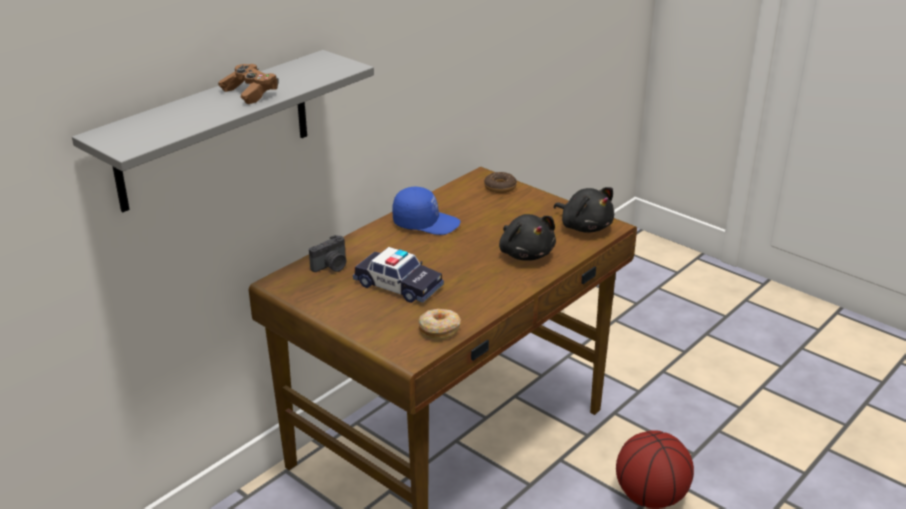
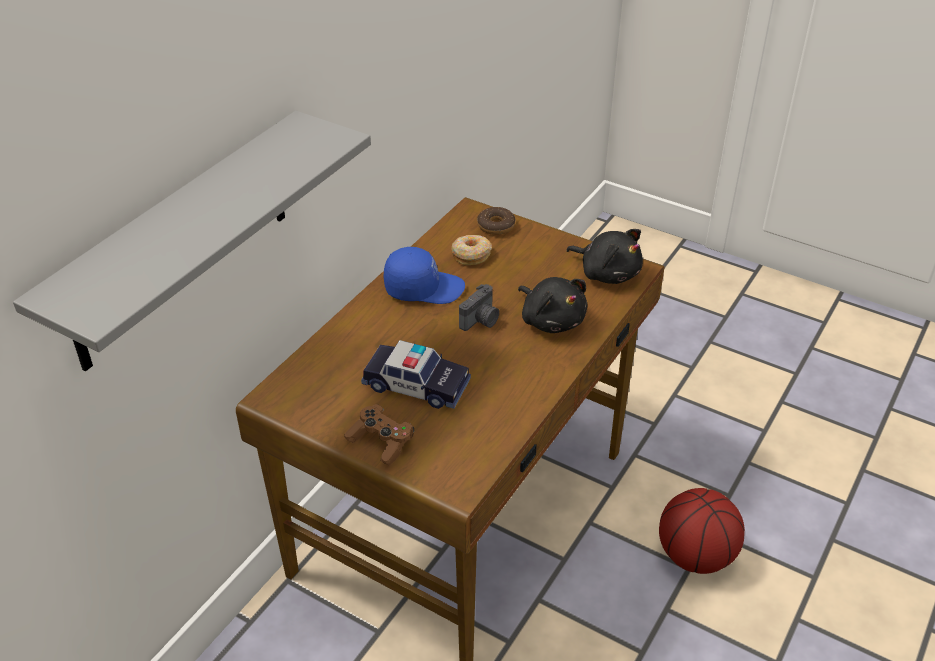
camera: 10 degrees left, 10 degrees up
(250, 93) = (228, 197): brown game controller -> brown game controller (381, 442)
(331, 266) = (329, 366): camera -> camera (481, 320)
(439, 329) = (482, 444): donut -> donut (471, 255)

